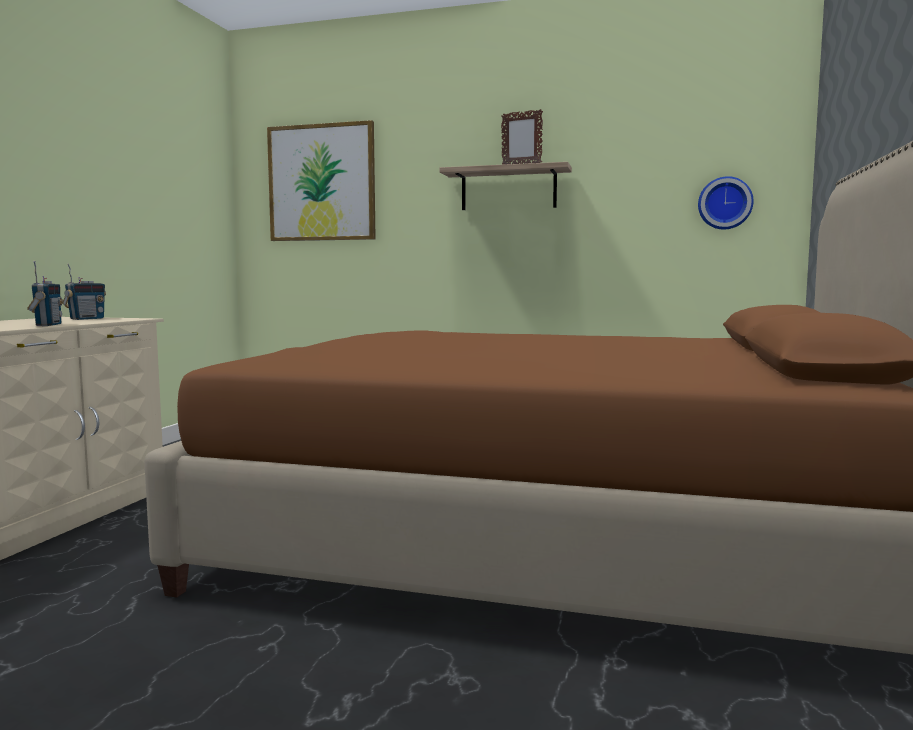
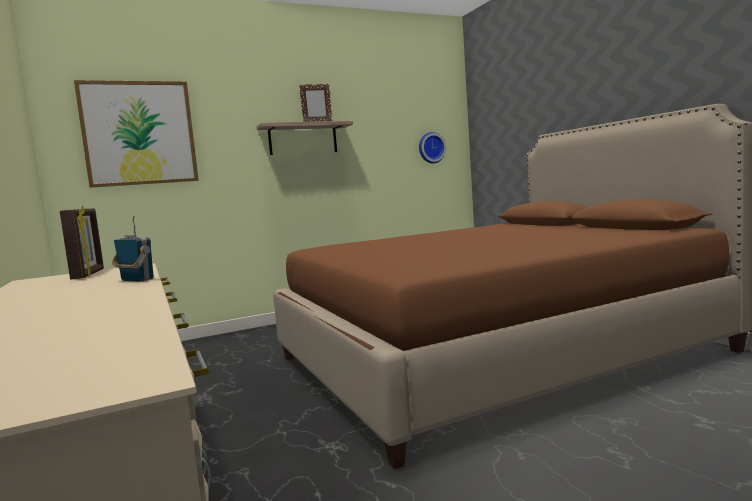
camera: 40 degrees left, 0 degrees up
(86, 319) = (89, 275): radio -> picture frame

